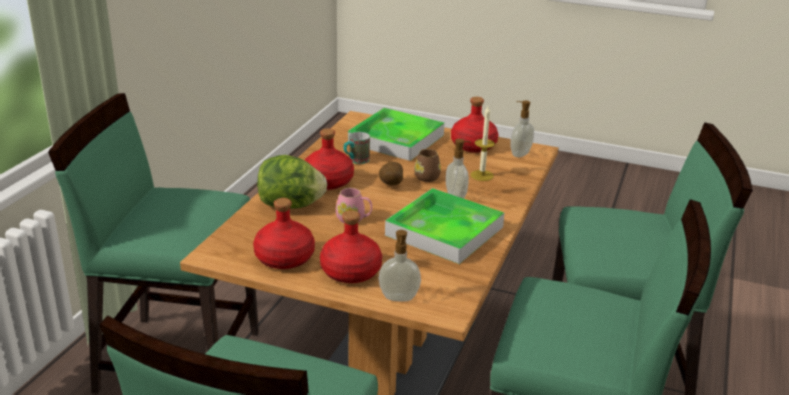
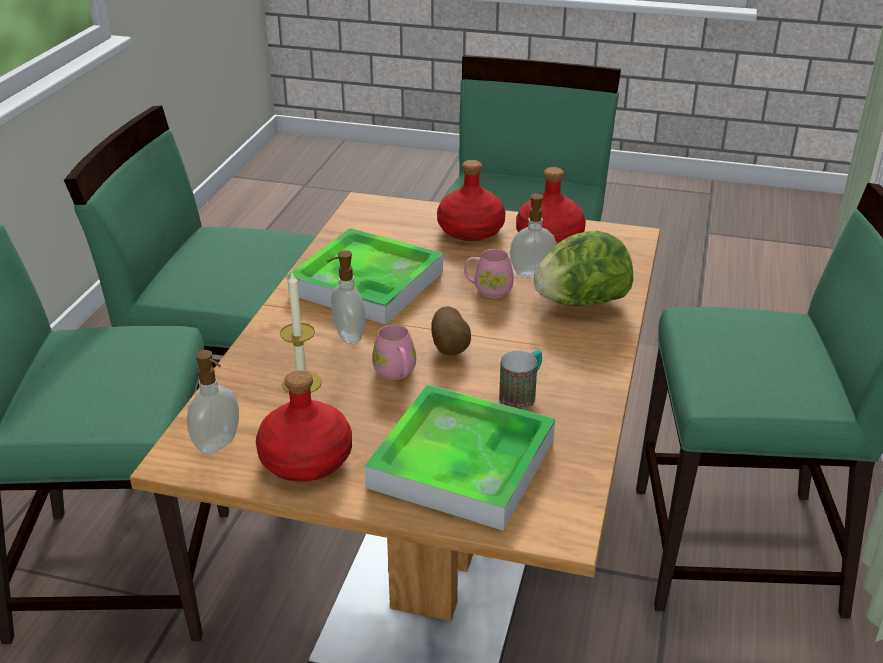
camera: 175 degrees right, 5 degrees up
(328, 182) = (548, 347): red bottle -> none
(399, 298) = (414, 211): soap dispenser -> soap dispenser (532, 273)
(426, 176) = (396, 373): brown mug -> pink mug

